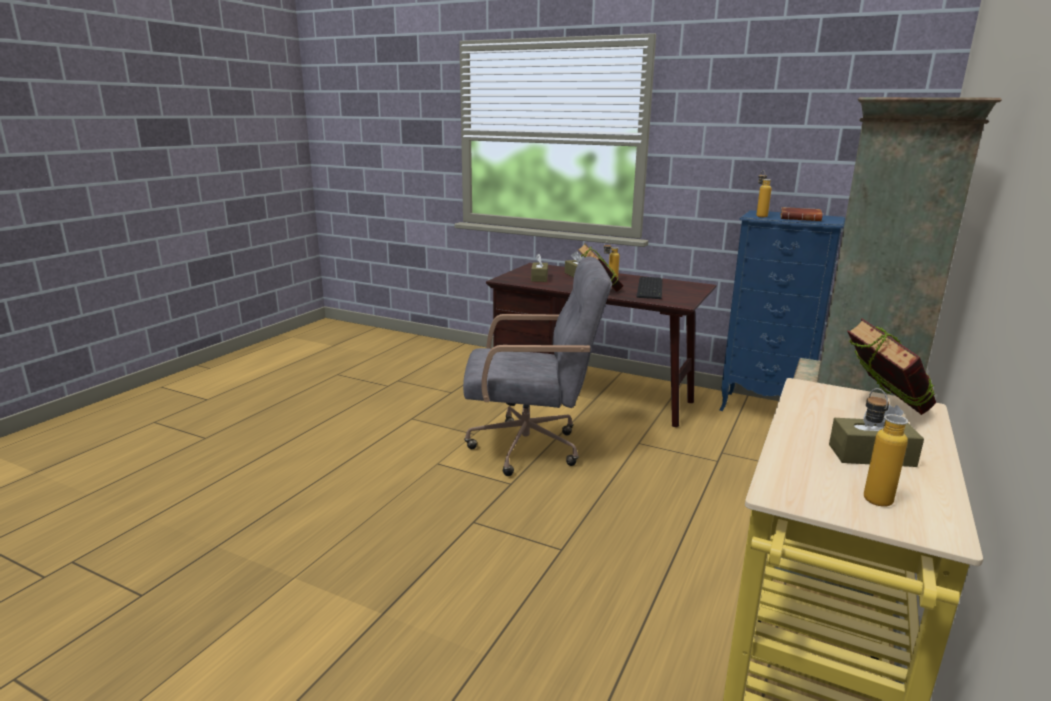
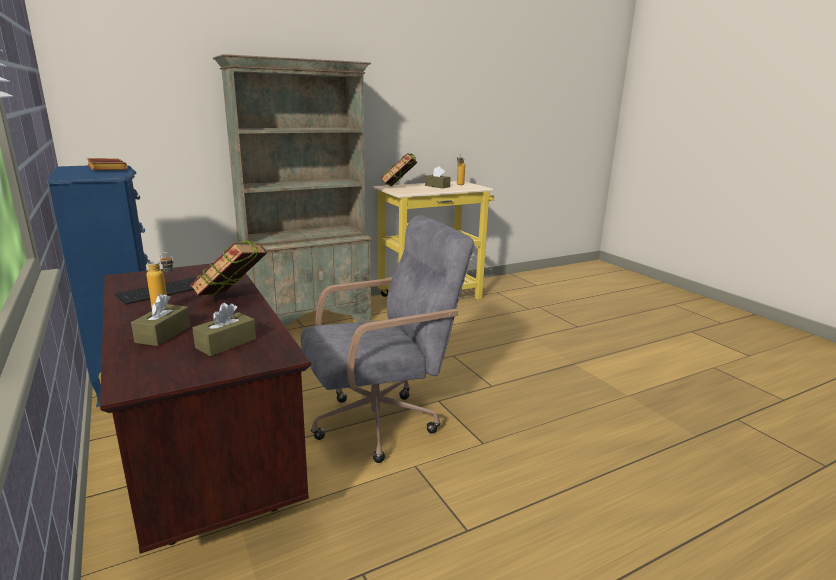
camera: 145 degrees left, 0 degrees up
(532, 449) = (382, 423): grey office chair -> grey office chair turned 120 degrees clockwise
(759, 216) = (108, 174): bottle -> none

